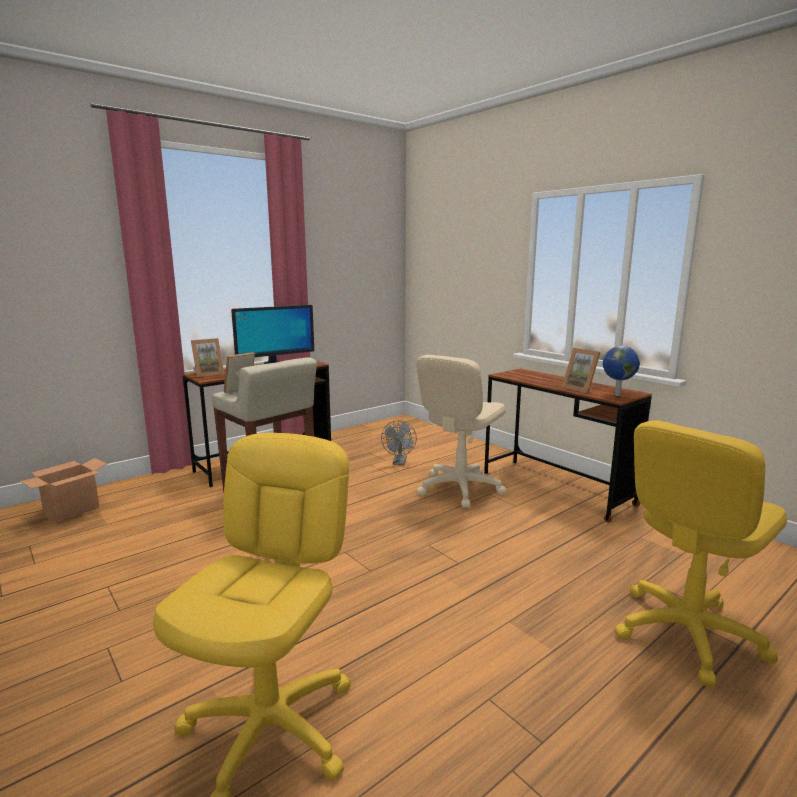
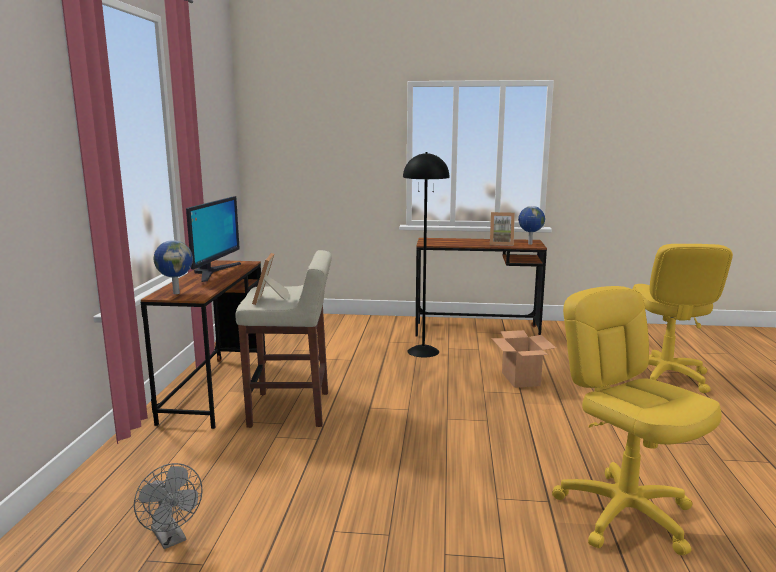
camera: 45 degrees left, 0 degrees up
(71, 511) = (103, 515): cardboard box -> cardboard box (521, 379)
(208, 374) = (176, 293): picture frame -> globe
(399, 462) = (339, 349): grey fan -> grey fan (171, 539)
(459, 488) = (423, 351): beige office chair -> black floor lamp

